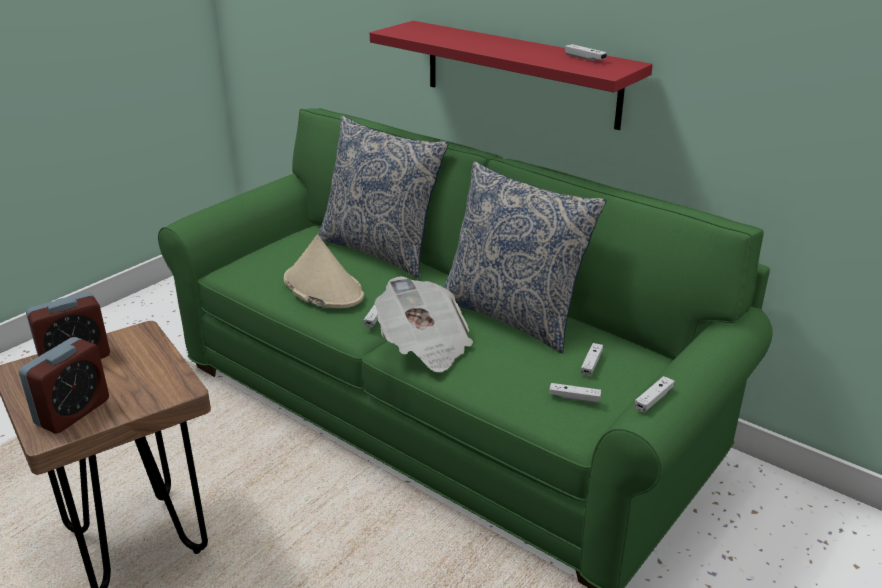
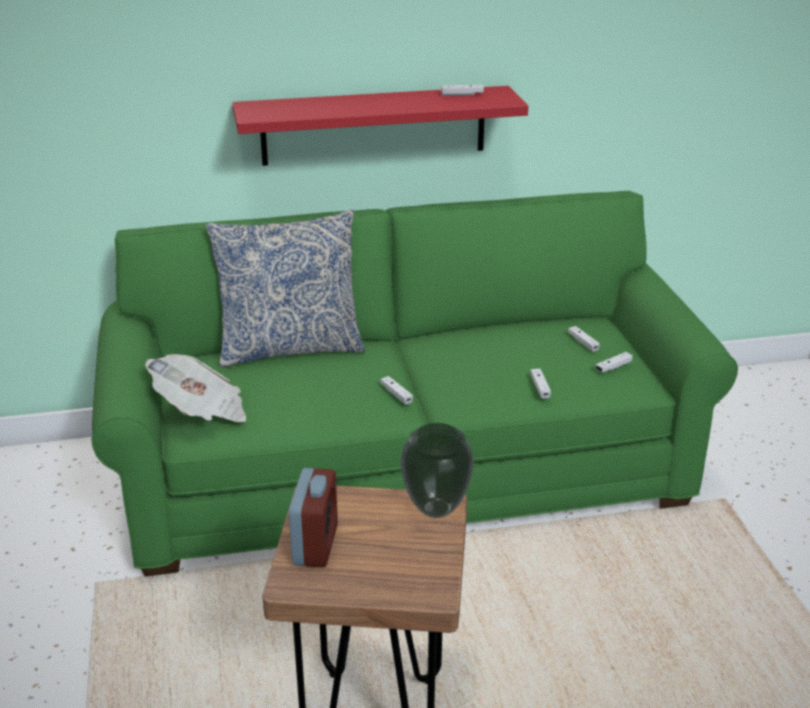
camera: 50 degrees left, 0 degrees up
(73, 412) = (412, 570): alarm clock -> none
(170, 387) = (435, 508): none -> vase
(322, 288) = (314, 398): beige hat -> none
(424, 345) = (472, 392): newspaper -> newspaper (201, 411)
(513, 316) = (482, 341): pillow -> none
(653, 399) = (694, 330): white game controller -> white game controller (540, 387)

